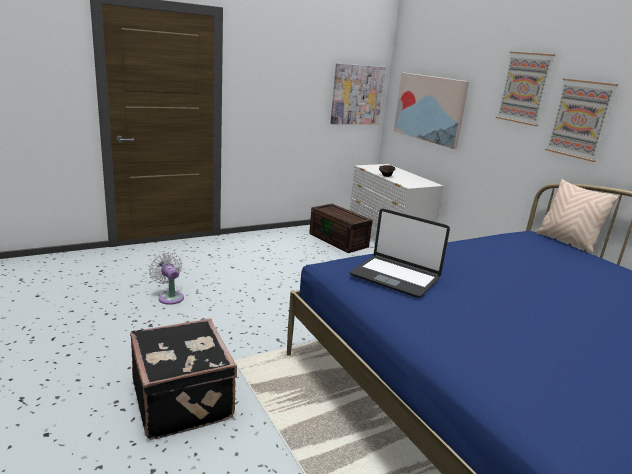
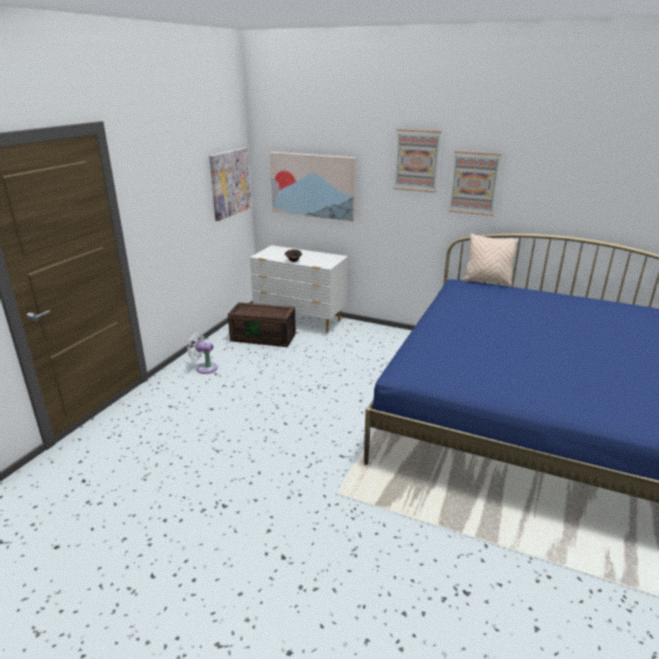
camera: 35 degrees left, 5 degrees up
(170, 297) = (199, 469): white fan -> white fan (204, 368)
(184, 400) = (347, 548): black suitcase -> none
(395, 277) = (456, 362): laptop -> none

